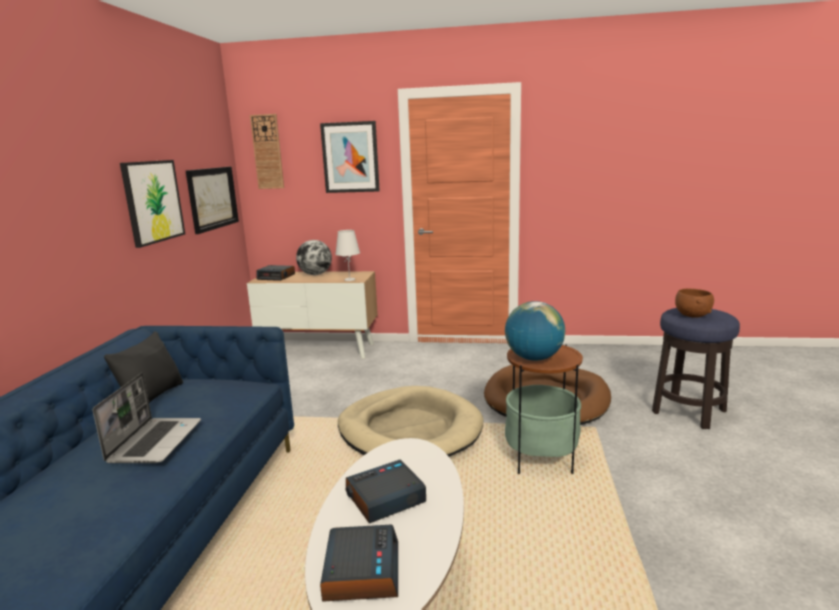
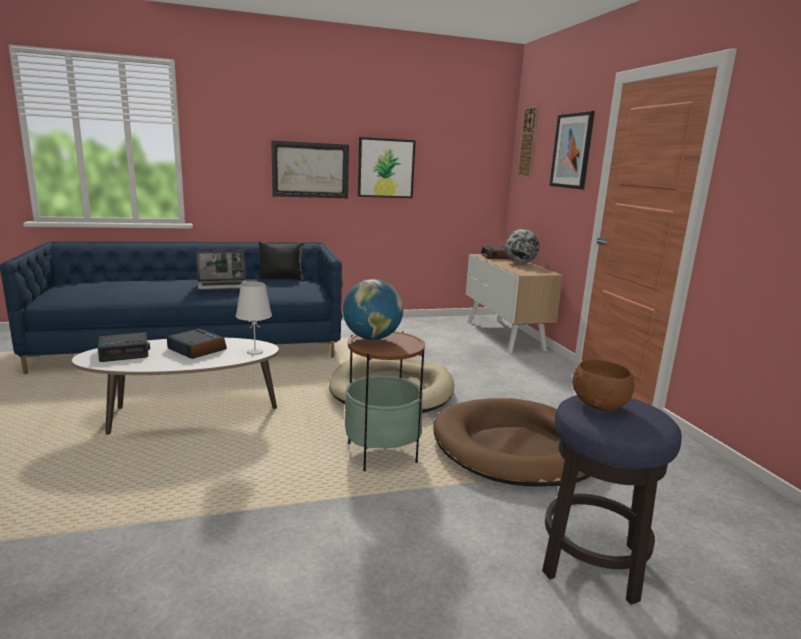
camera: 65 degrees right, 0 degrees up
(212, 198) = (464, 177): picture -> picture (310, 170)
(349, 279) = (519, 271): white table lamp -> white table lamp (255, 352)

